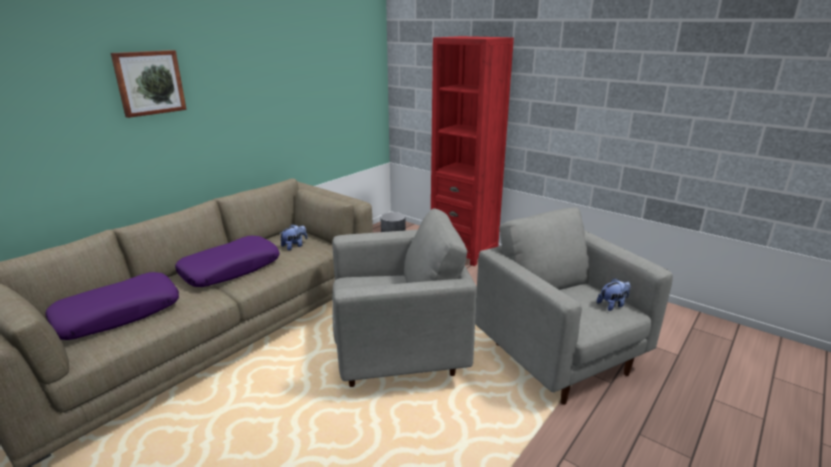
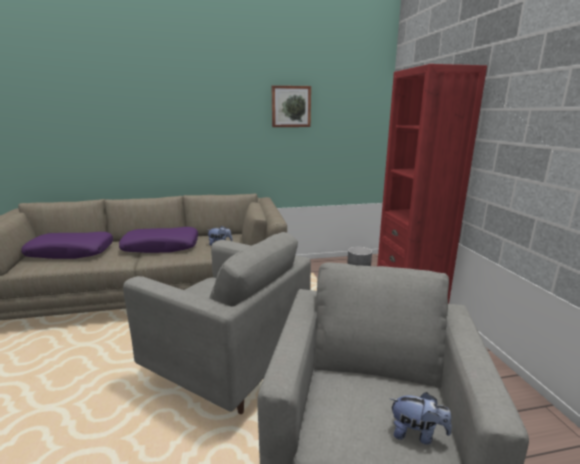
camera: 40 degrees right, 5 degrees down
(149, 82) = (158, 106): picture -> picture (291, 106)

